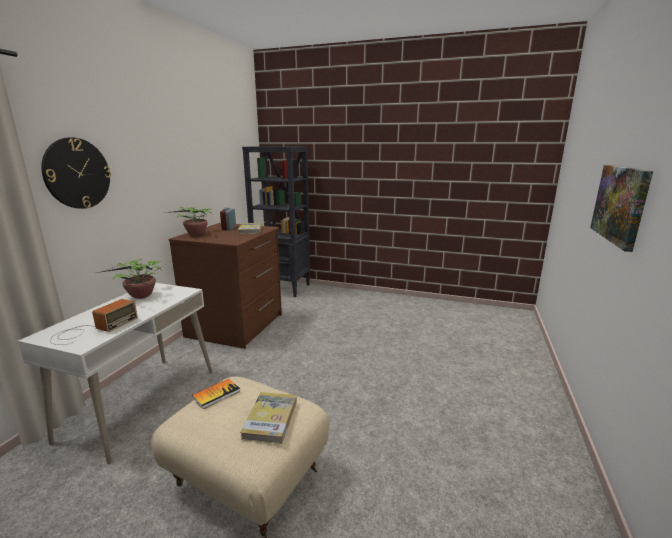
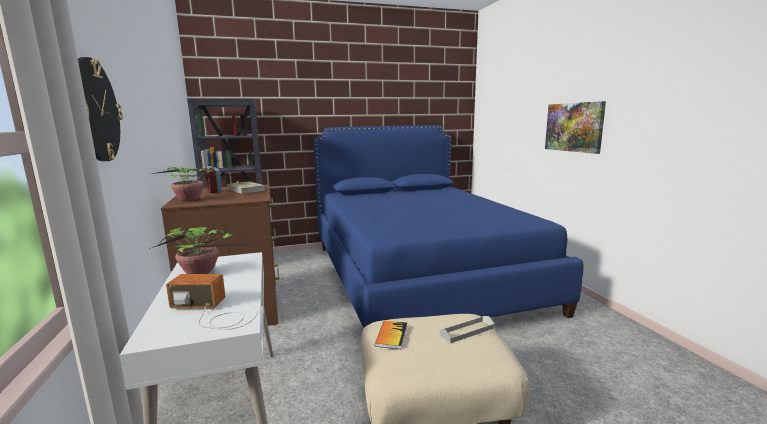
camera: 35 degrees left, 5 degrees down
(92, 330) = (214, 312): radio -> radio turned 75 degrees counterclockwise
(270, 419) = (467, 331): book -> grey tray
(408, 344) = (420, 275): none -> blue bed

